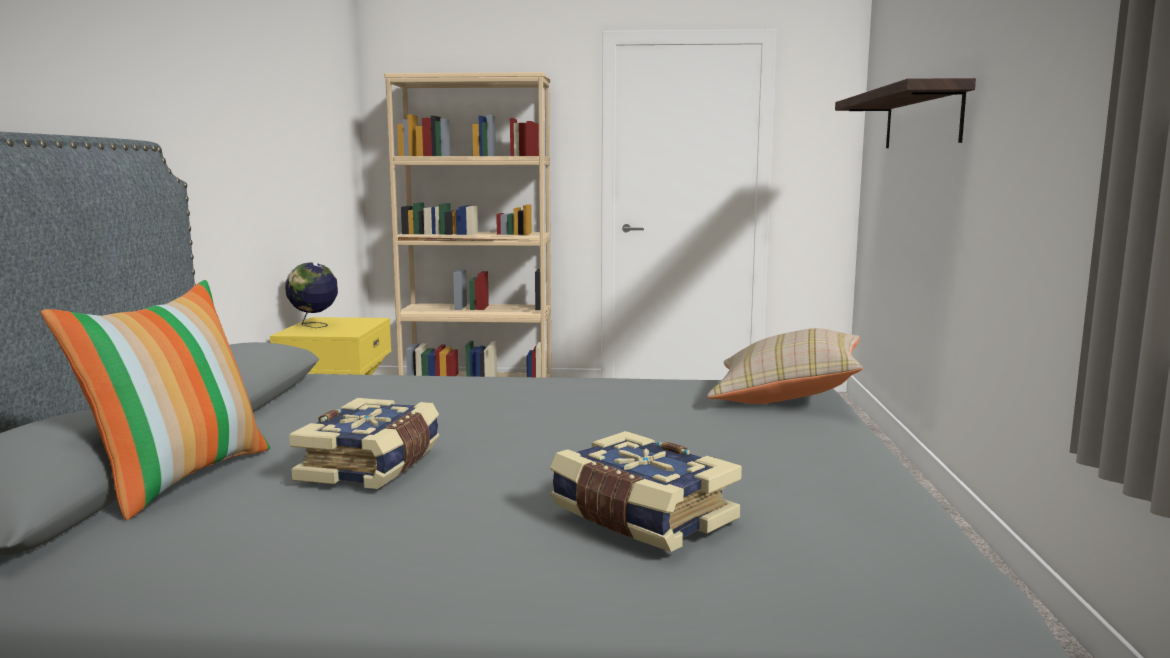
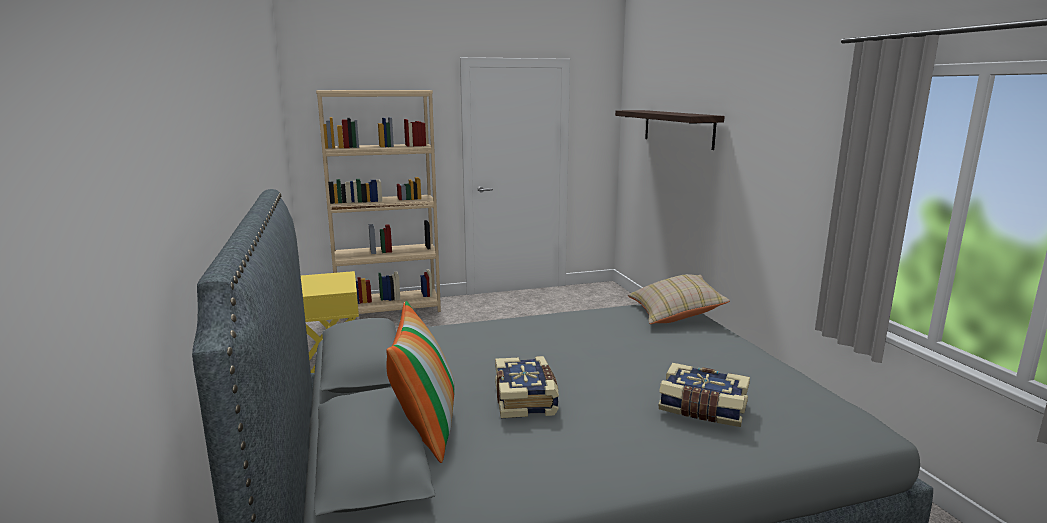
camera: 20 degrees left, 5 degrees up
(314, 326) = (311, 285): globe -> none

